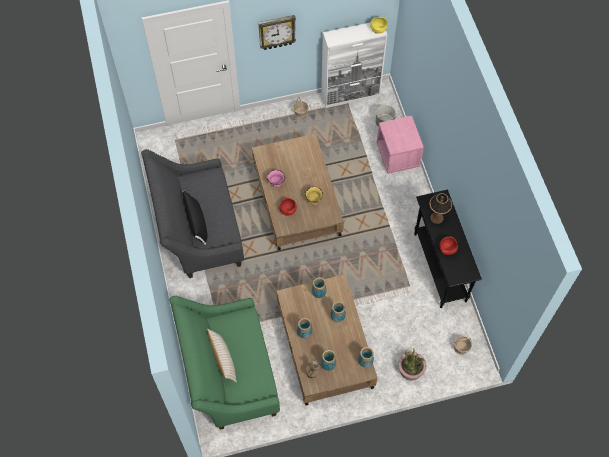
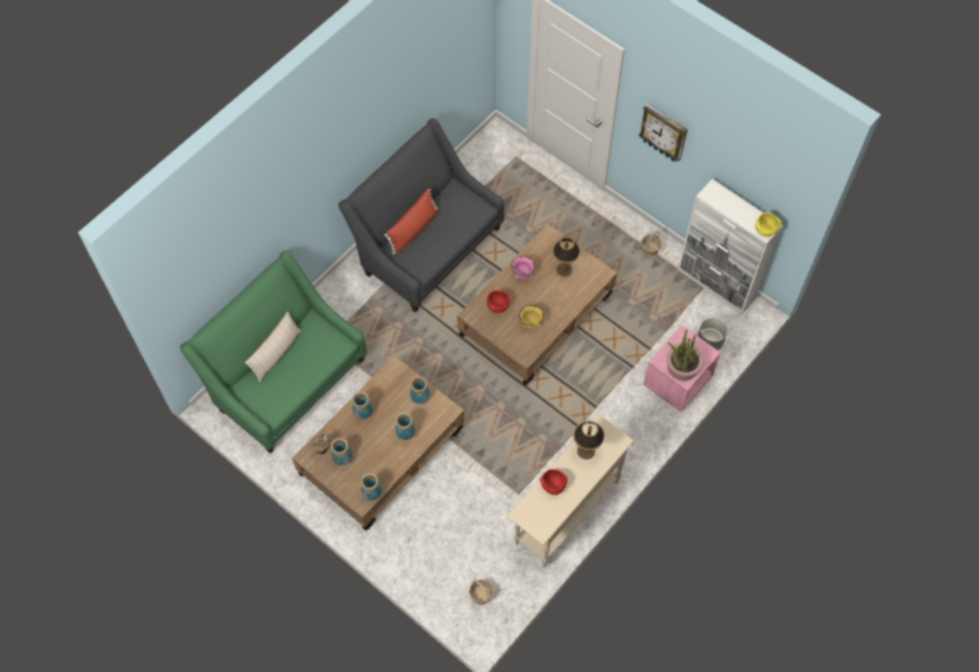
camera: 55 degrees right, 0 degrees up
(196, 222) = (413, 229): black pillow -> red pillow
(291, 159) = (564, 269): none -> table lamp
(411, 369) = (416, 556): potted plant -> potted plant (682, 367)
(439, 267) = (566, 512): black console table -> beige console table

